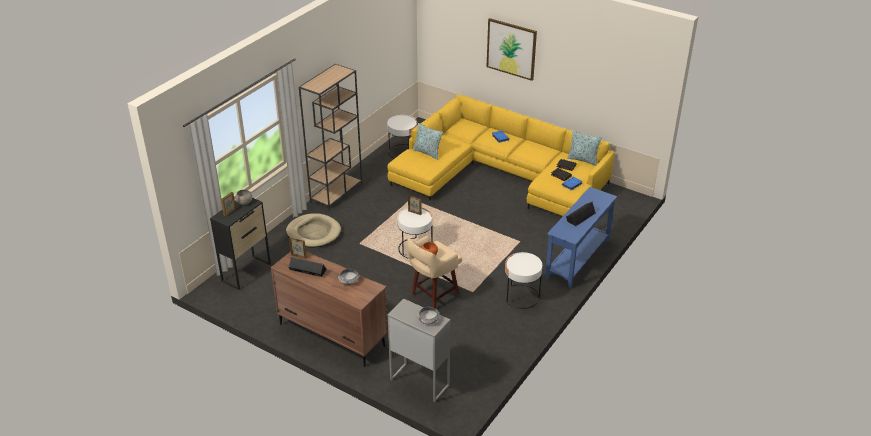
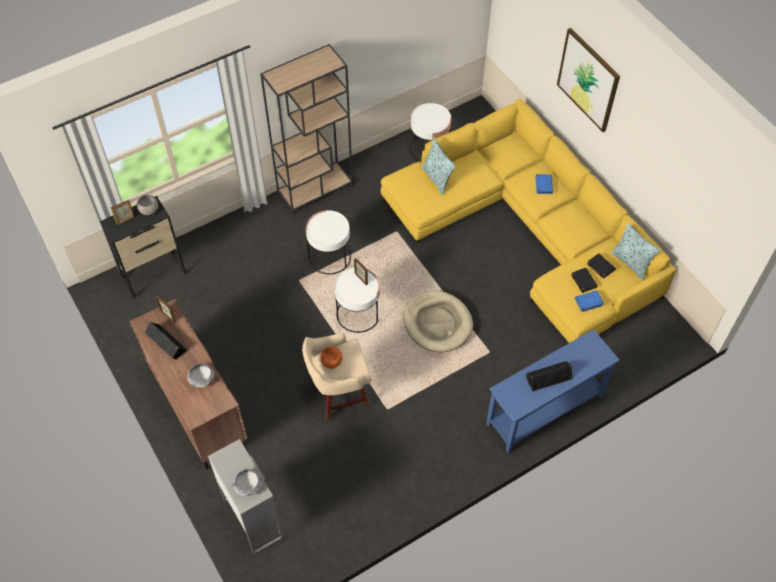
camera: 25 degrees right, 20 degrees up
(313, 233) = (257, 243): beige dog bed -> beige dog bed (437, 323)
(521, 296) = (440, 441): white side table -> white side table (330, 257)

